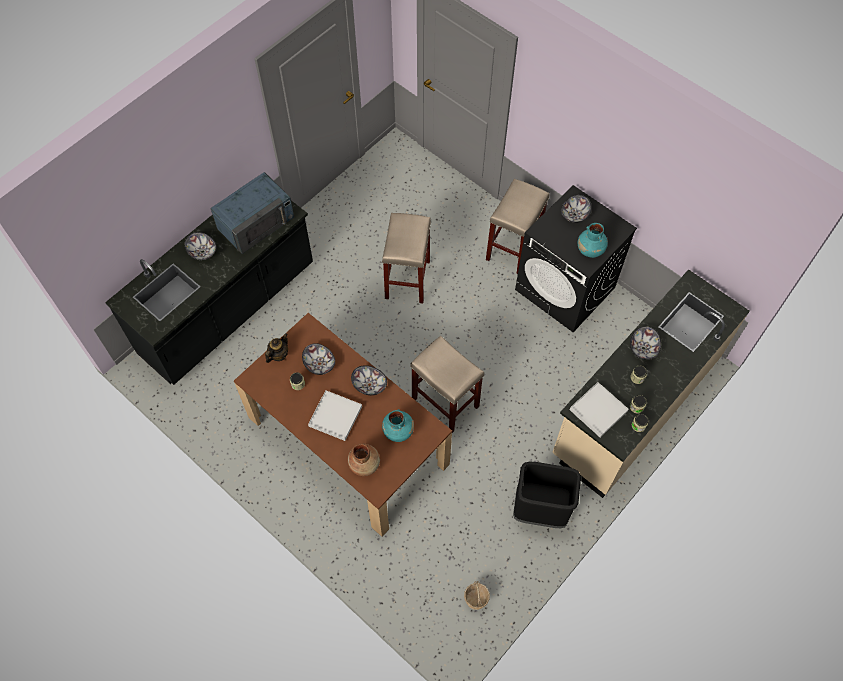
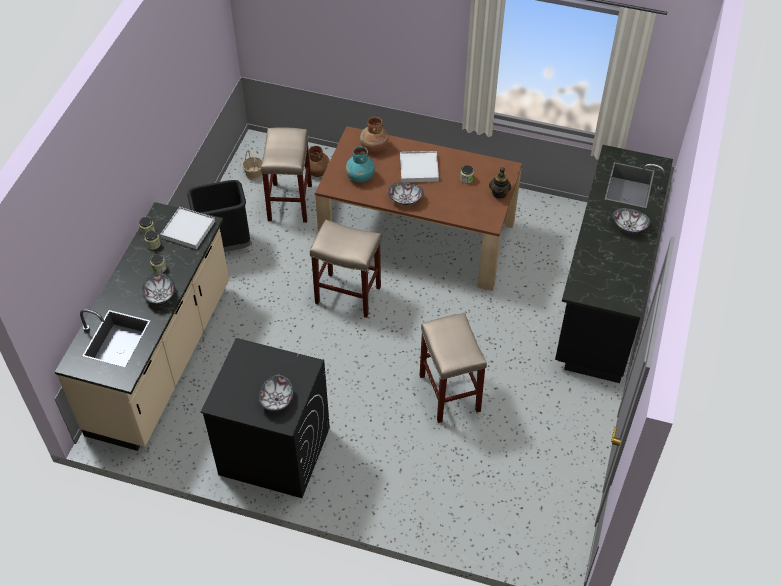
camera: 155 degrees right, 10 degrees down
(256, 222) = (604, 271): blue microwave -> none
(320, 363) = (459, 199): bowl -> none
(405, 571) = (318, 171): none -> brown vase
(513, 249) = (352, 474): beige stool -> beige stool (289, 202)
(590, 250) = (244, 366): turquoise vase -> none

